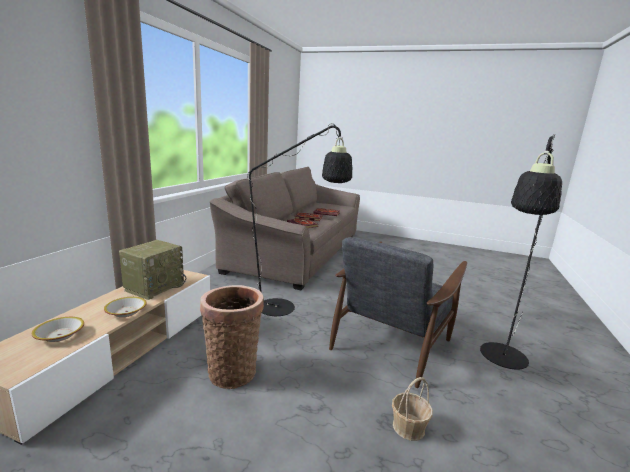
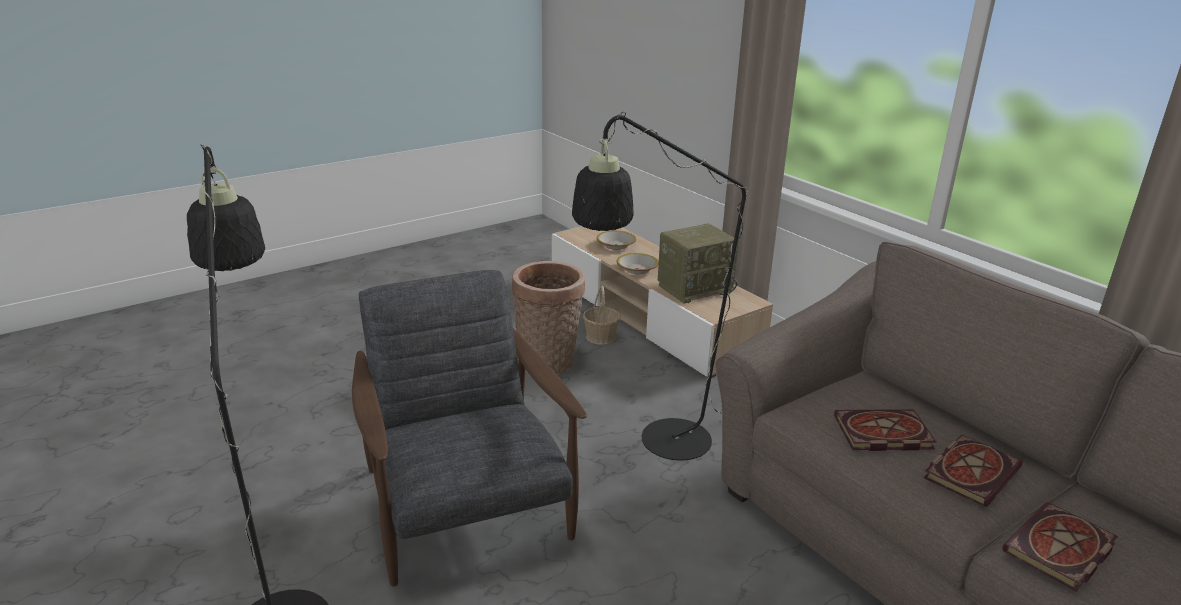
camera: 125 degrees right, 10 degrees up
(155, 287) = (695, 288): radio -> radio turned 90 degrees counterclockwise
(408, 427) = (345, 430): basket -> basket (601, 337)

